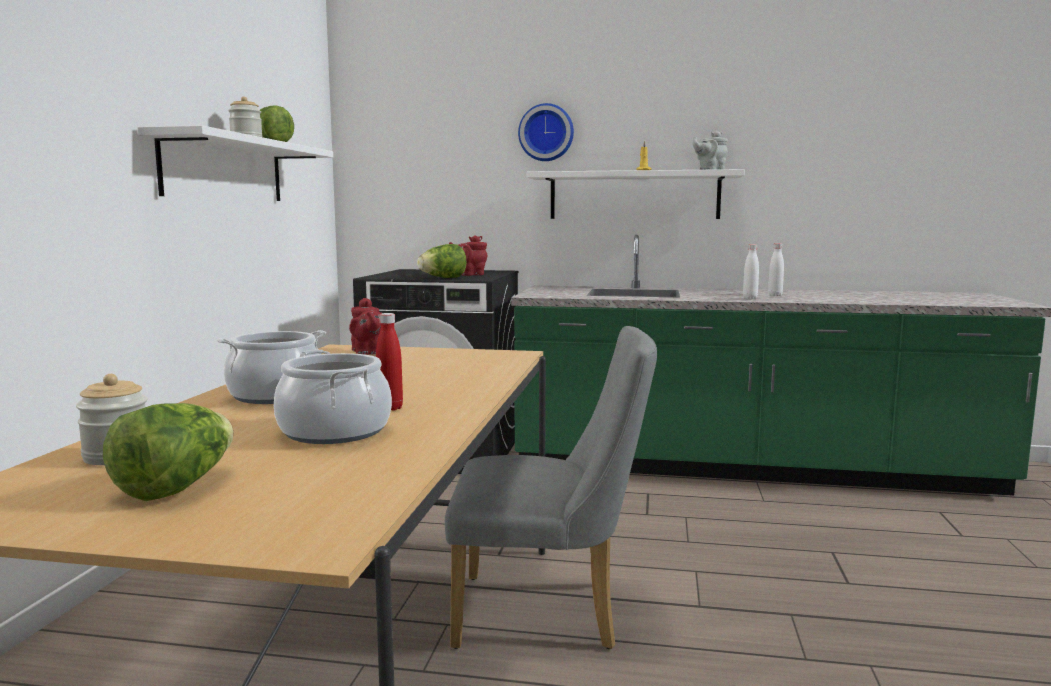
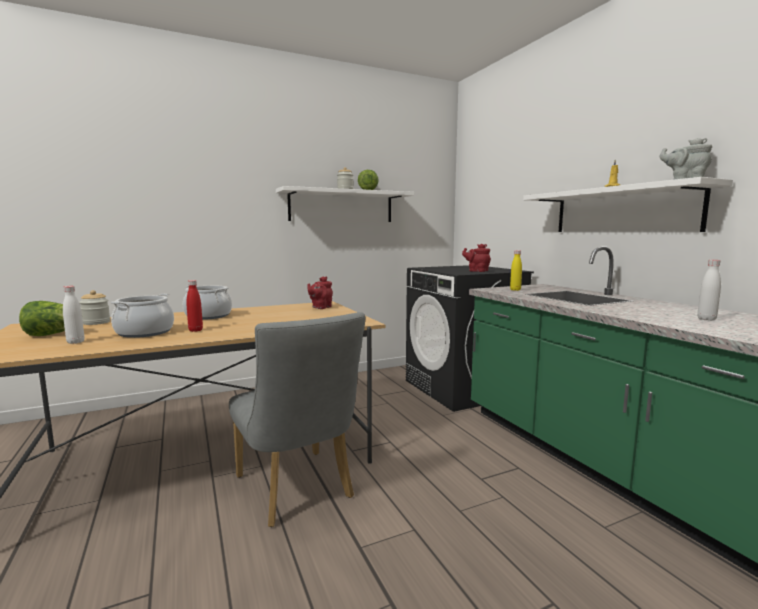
camera: 55 degrees right, 0 degrees up
(443, 278) = (444, 271): lettuce -> none
(546, 133) = (561, 163): wall clock -> none
(556, 293) = (515, 290): none -> yellow bottle
(750, 298) = (651, 316): white bottle -> white bottle (75, 342)

